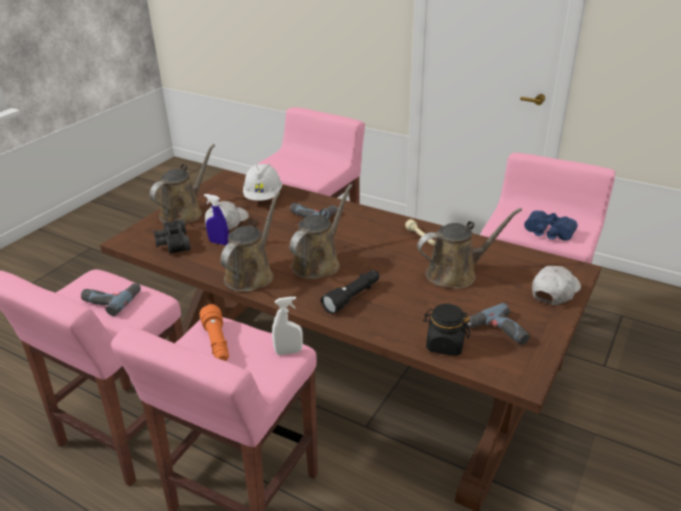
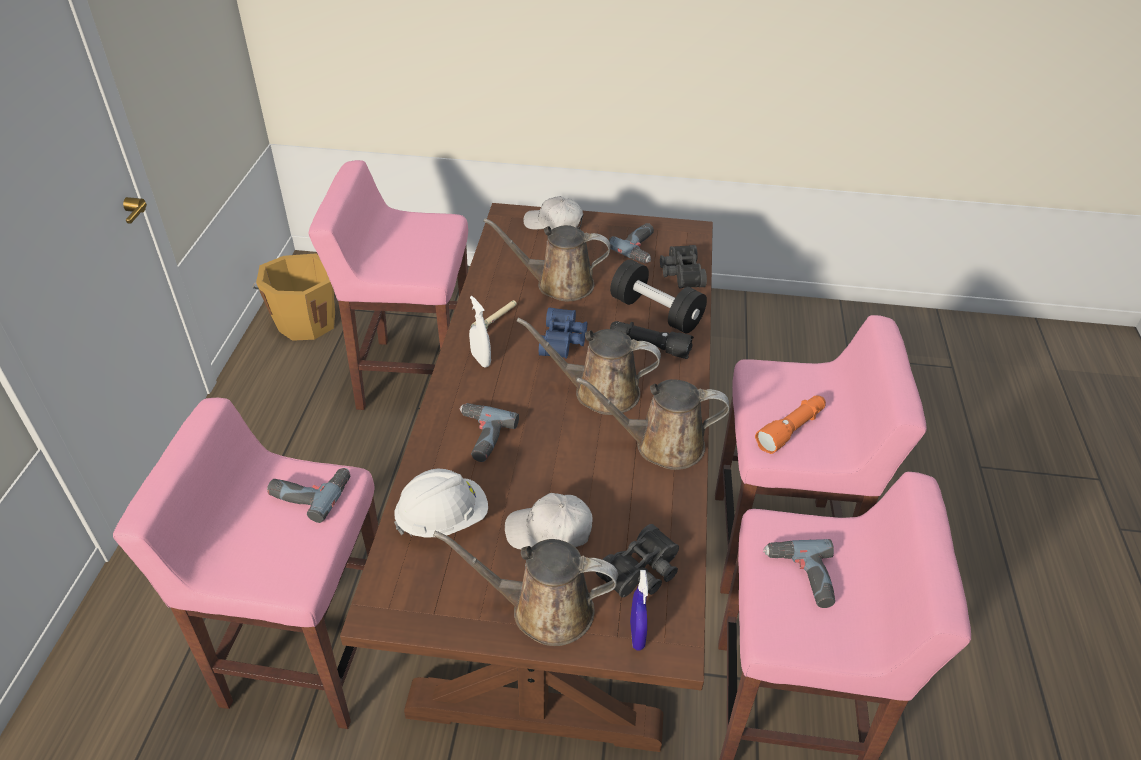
camera: 115 degrees left, 10 degrees up
(219, 242) = (609, 513): blue spray bottle -> blue spray bottle (637, 635)
(288, 352) = (760, 371): white spray bottle -> white spray bottle (481, 360)
(315, 172) = (310, 492): none -> power drill
(393, 313) = (656, 312): none -> black dumbbell
(444, 344) = (680, 274): black jar -> black binoculars
(456, 273) = (559, 284): brown watering can -> brown watering can turned 45 degrees counterclockwise
(548, 233) = (433, 239): blue binoculars -> blue binoculars (564, 340)
(606, 291) = (307, 321): none -> orange bucket

